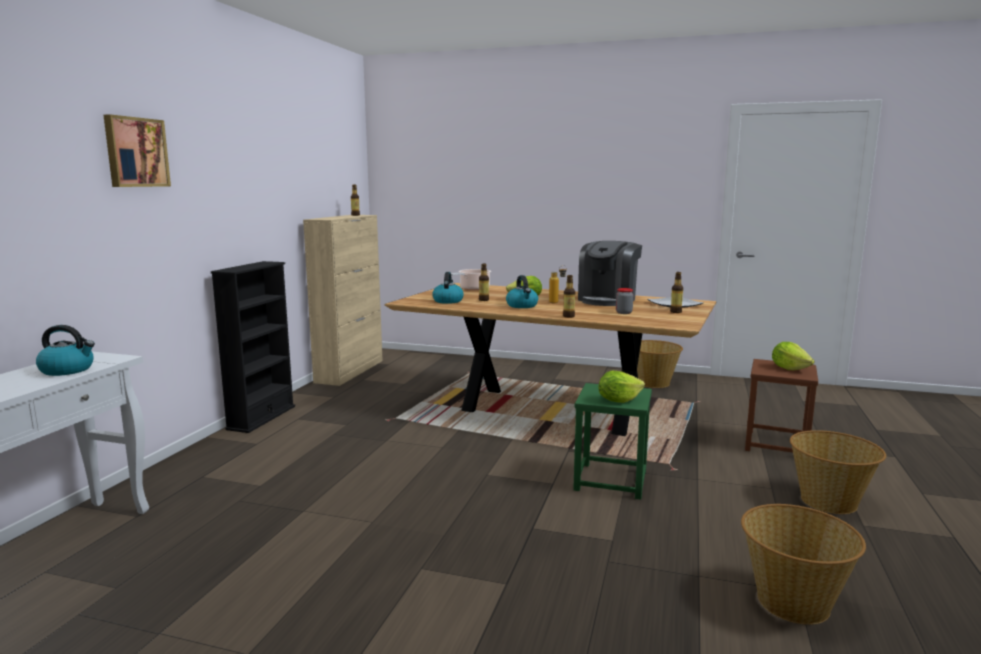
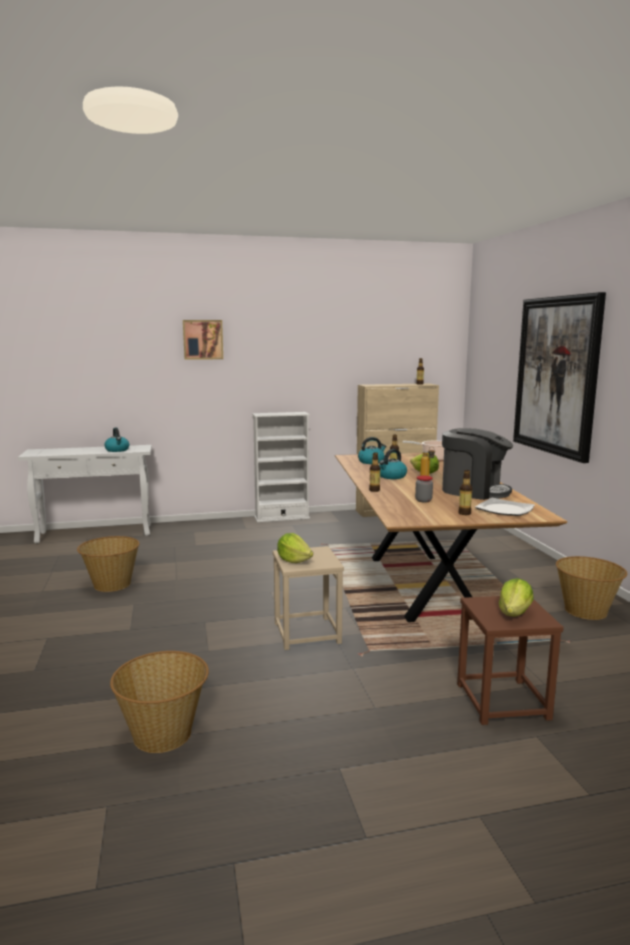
camera: 60 degrees right, 0 degrees up
(261, 417) = (282, 518): black bookcase -> white bookcase
(534, 195) = (556, 375): none -> picture
(608, 300) = (473, 491): coffee machine -> coffee machine turned 150 degrees counterclockwise
(610, 481) = (306, 633): green stool -> beige stool
(829, 502) = (377, 744): basket -> basket (111, 584)

